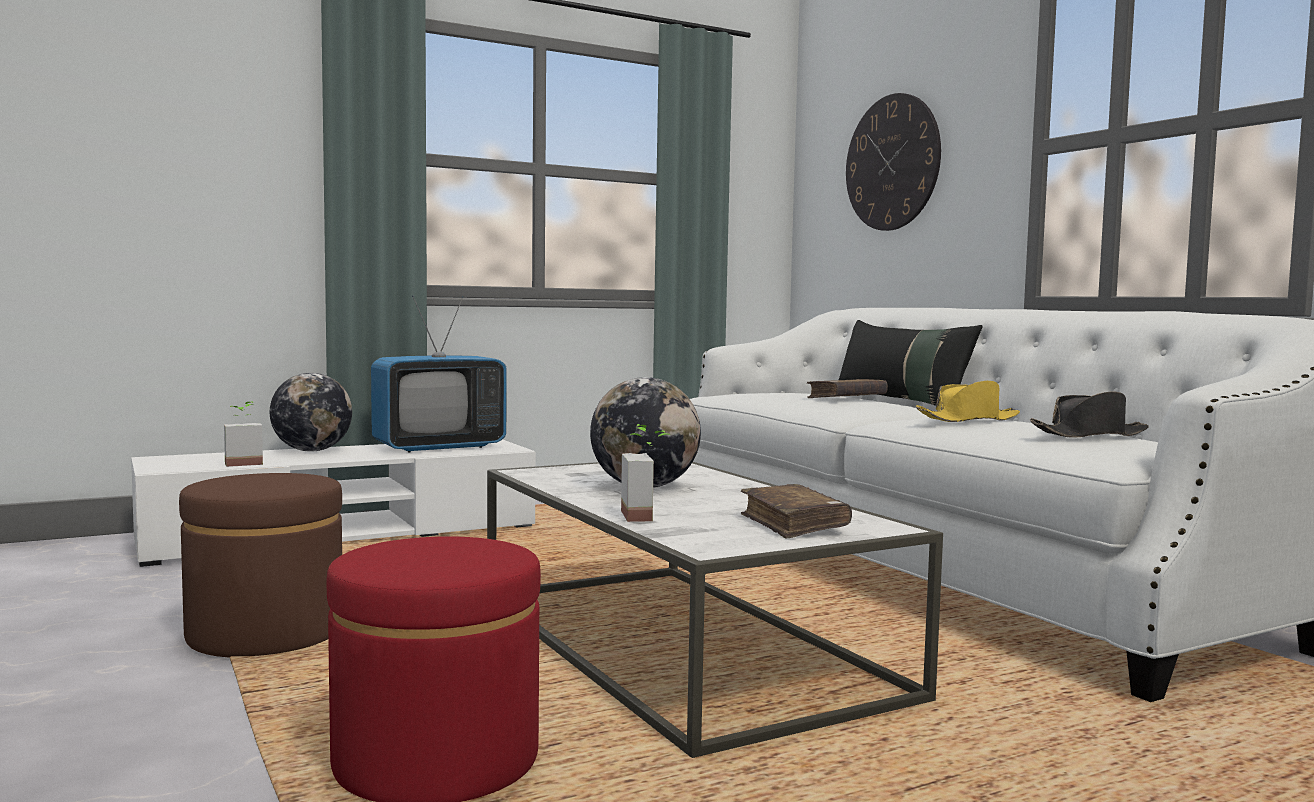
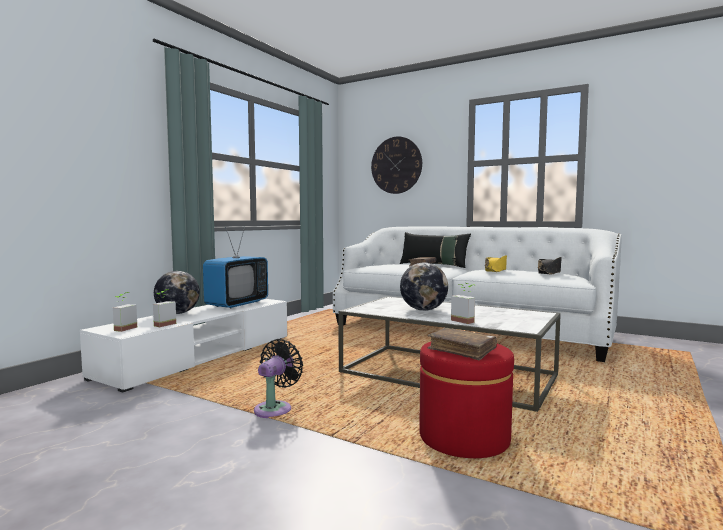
camera: 30 degrees left, 0 degrees up
(179, 462) = (122, 328): none -> potted plant
(265, 633) = (275, 408): brown ottoman -> black fan
(793, 524) = (516, 316): brown book -> brown book (462, 350)

